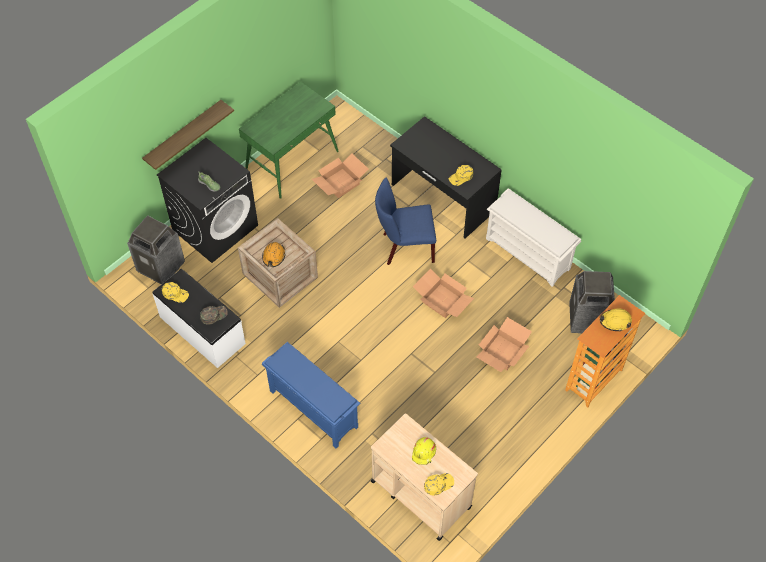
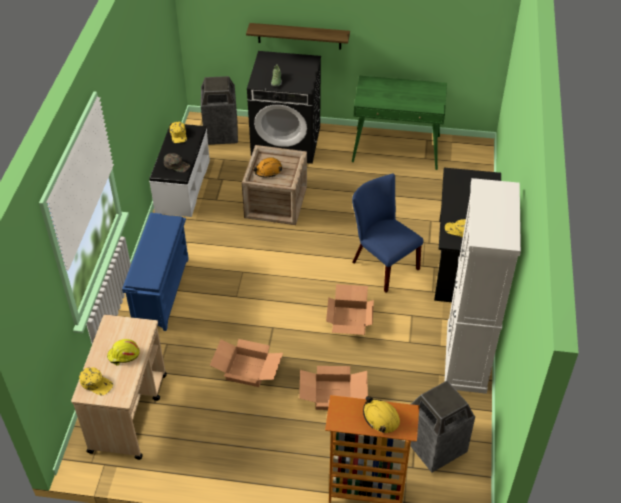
camera: 55 degrees right, 10 degrees down
(340, 183) = (405, 188): cardboard box -> cardboard box (246, 370)
(529, 253) = (466, 357): white shoe rack -> white cabinet

